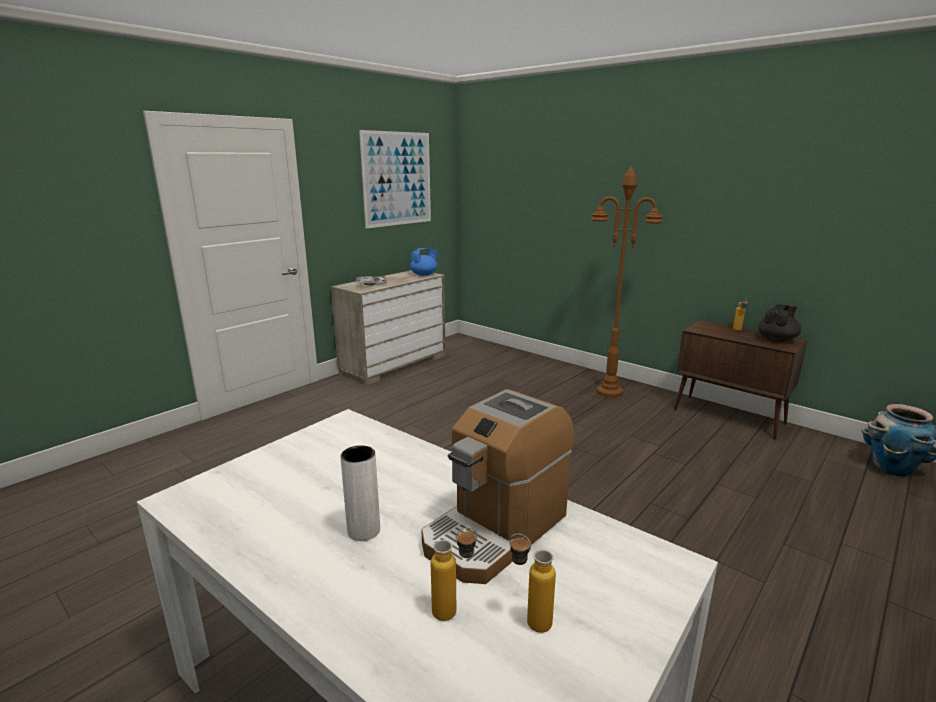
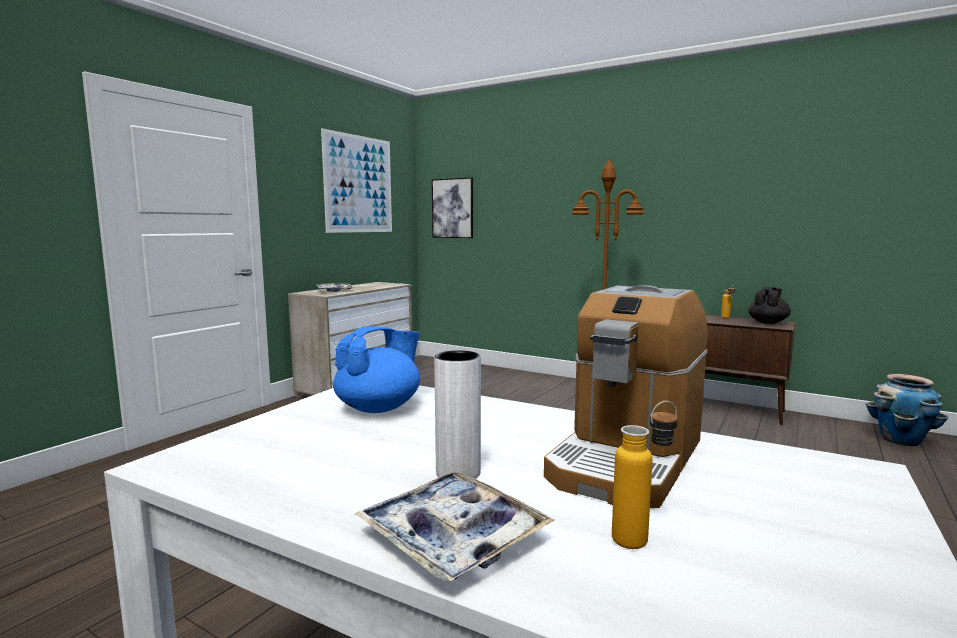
camera: 10 degrees left, 10 degrees down
(330, 592) = (453, 536): none -> tray
(424, 275) = (390, 284): blue teapot -> blue teapot (379, 408)
(489, 198) = (452, 208): none -> picture
(529, 620) = (747, 537): bottle -> none

